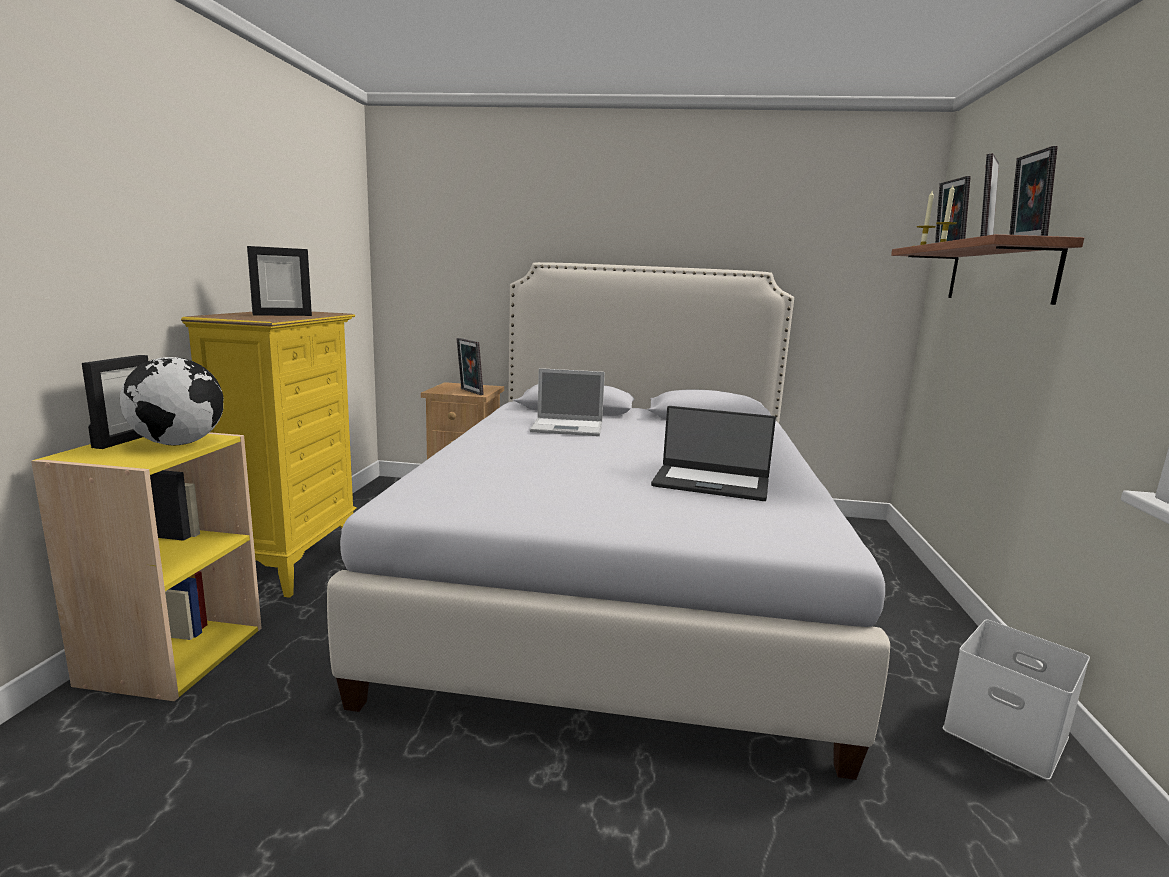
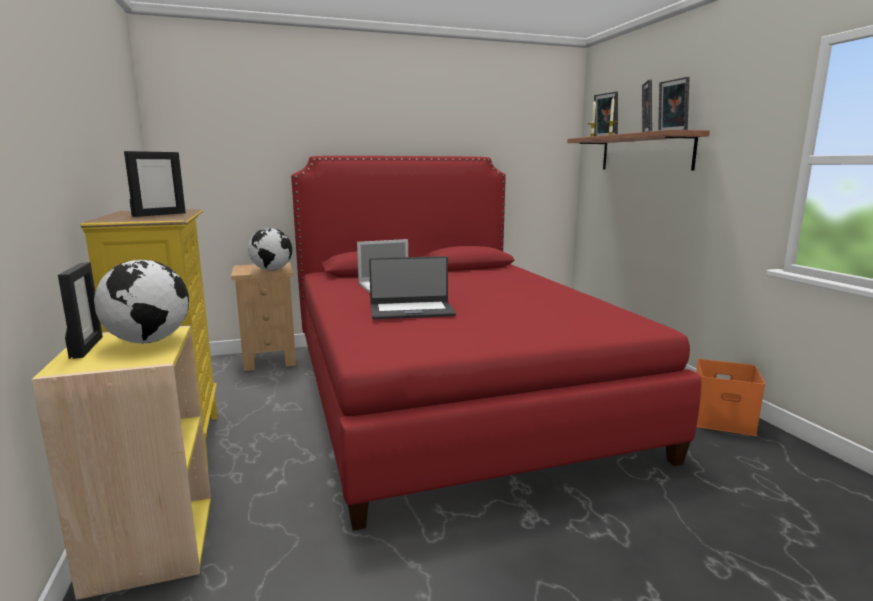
camera: 25 degrees left, 0 degrees up
(469, 392) = (272, 270): picture frame -> globe
(618, 578) = (449, 392): white bed -> red bed
(711, 483) = (538, 305): laptop -> laptop (411, 310)
(1008, 733) = (723, 419): white storage box -> orange storage box

